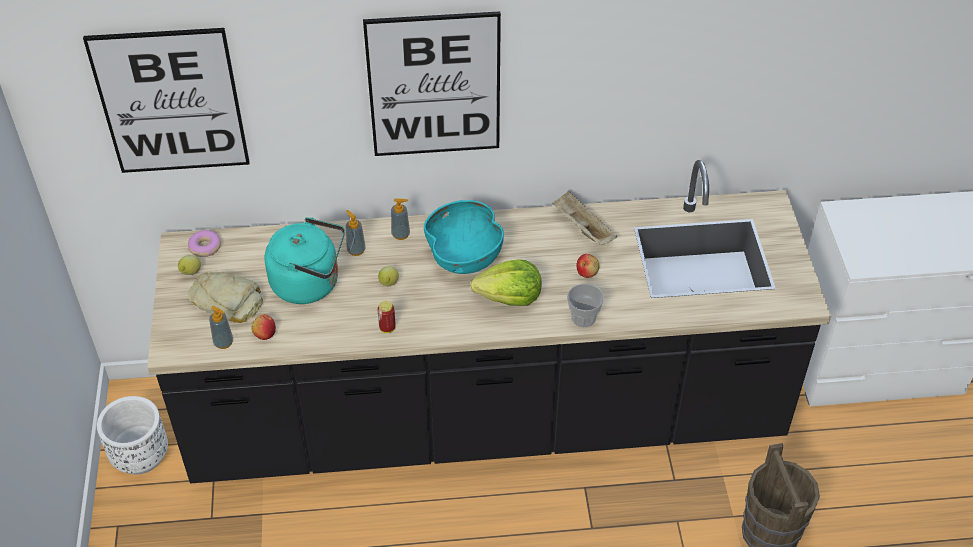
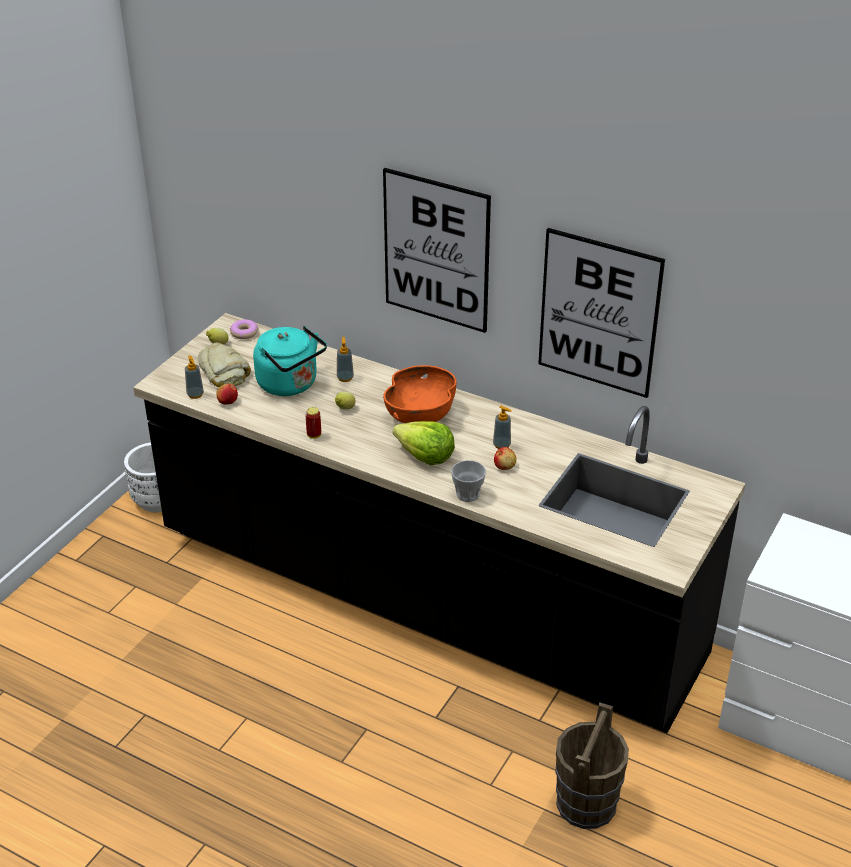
camera: 35 degrees right, 10 degrees down
(170, 102) = (244, 196): picture -> picture (599, 313)
(400, 234) = (388, 381): soap dispenser -> soap dispenser (502, 445)
(465, 255) = (421, 415): turquoise bowl -> orange bowl
(582, 228) = (534, 435): beige tray -> none

